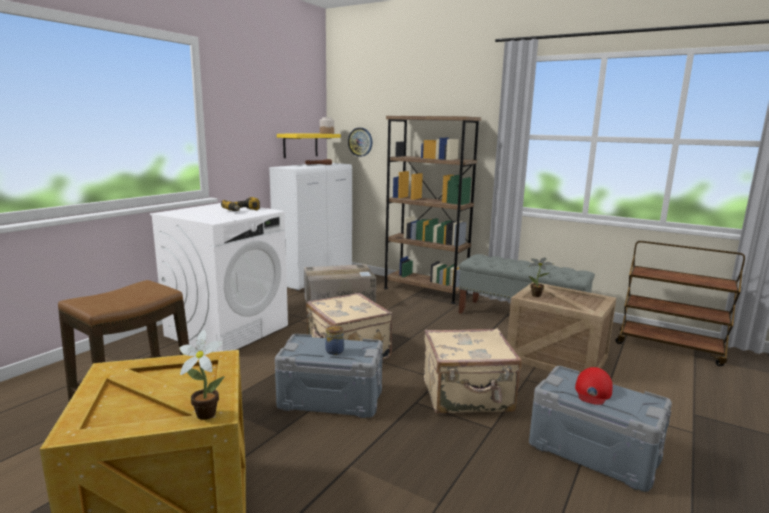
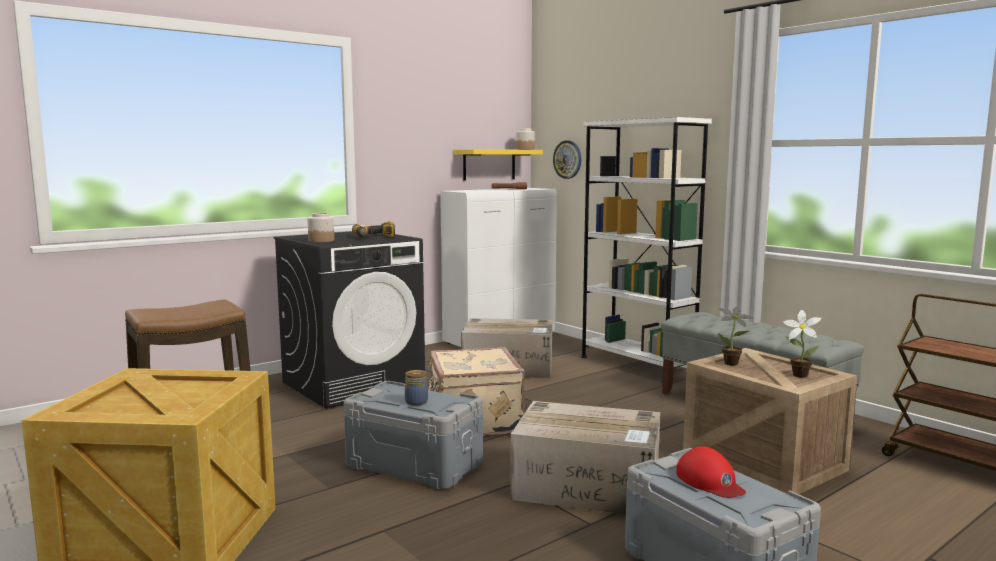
camera: 20 degrees right, 5 degrees down
(203, 217) = (321, 241): none -> jar
(204, 413) = (175, 414): potted plant -> potted plant (797, 375)
(228, 330) = (354, 384): white washing machine -> black washing machine
(425, 291) = (636, 364): brown bookcase -> white bookcase
(467, 396) = (589, 486): beige suitcase -> cardboard box
(593, 391) = (710, 481): red cap -> red cap turned 75 degrees counterclockwise

